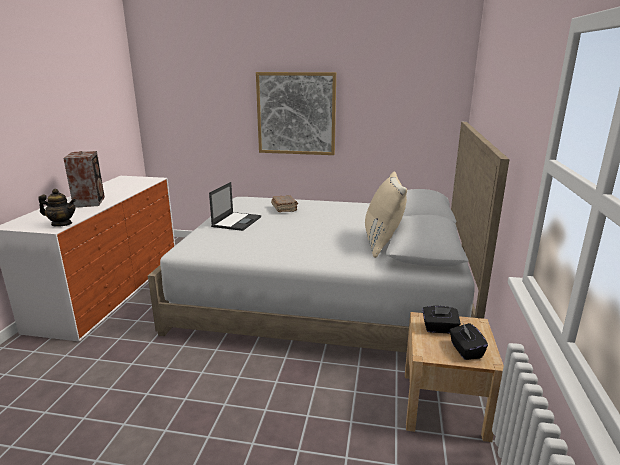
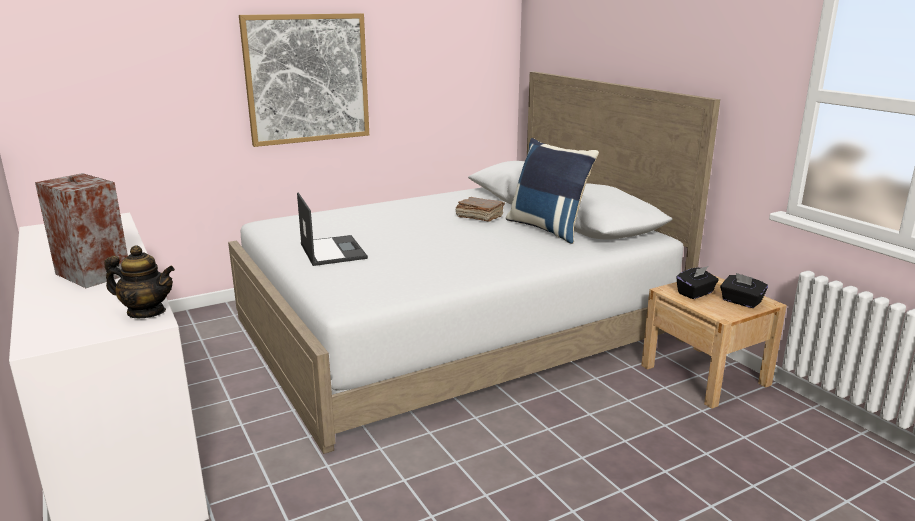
camera: 40 degrees left, 0 degrees up
(62, 224) = (146, 312): teapot -> teapot turned 45 degrees clockwise
(284, 209) = (358, 222): brown book -> brown book (479, 217)
(383, 243) = (548, 228): beige pillow -> blue pillow

